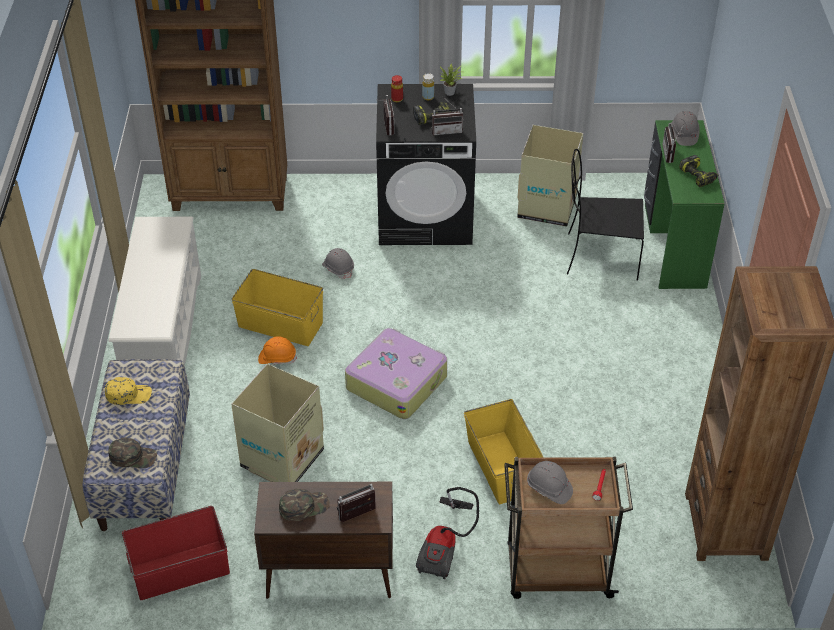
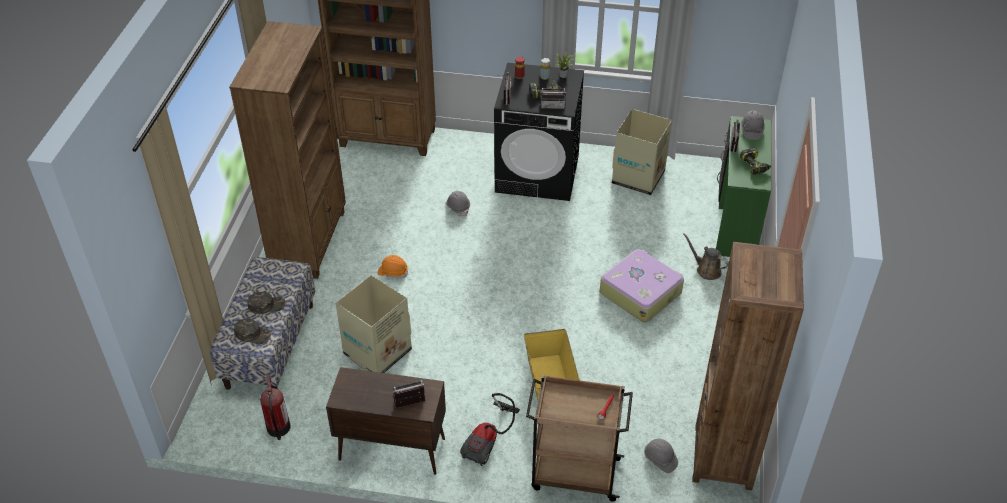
camera: 10 degrees right, 0 degrees up
(128, 394) = (261, 285): yellow cap -> none
(163, 332) = (310, 241): white shoe rack -> brown bookcase
(181, 570) = (278, 428): red storage box -> fire extinguisher
(280, 324) = (401, 245): yellow storage box -> none
(304, 506) = (369, 391): green cap -> green cap (266, 305)
(396, 381) = (482, 303): suitcase -> suitcase (640, 292)
(549, 488) = (564, 404): grey hard hat -> grey hard hat (660, 459)
(599, 256) = (672, 223): black chair -> none
(653, 307) = (706, 270): none -> brown watering can

